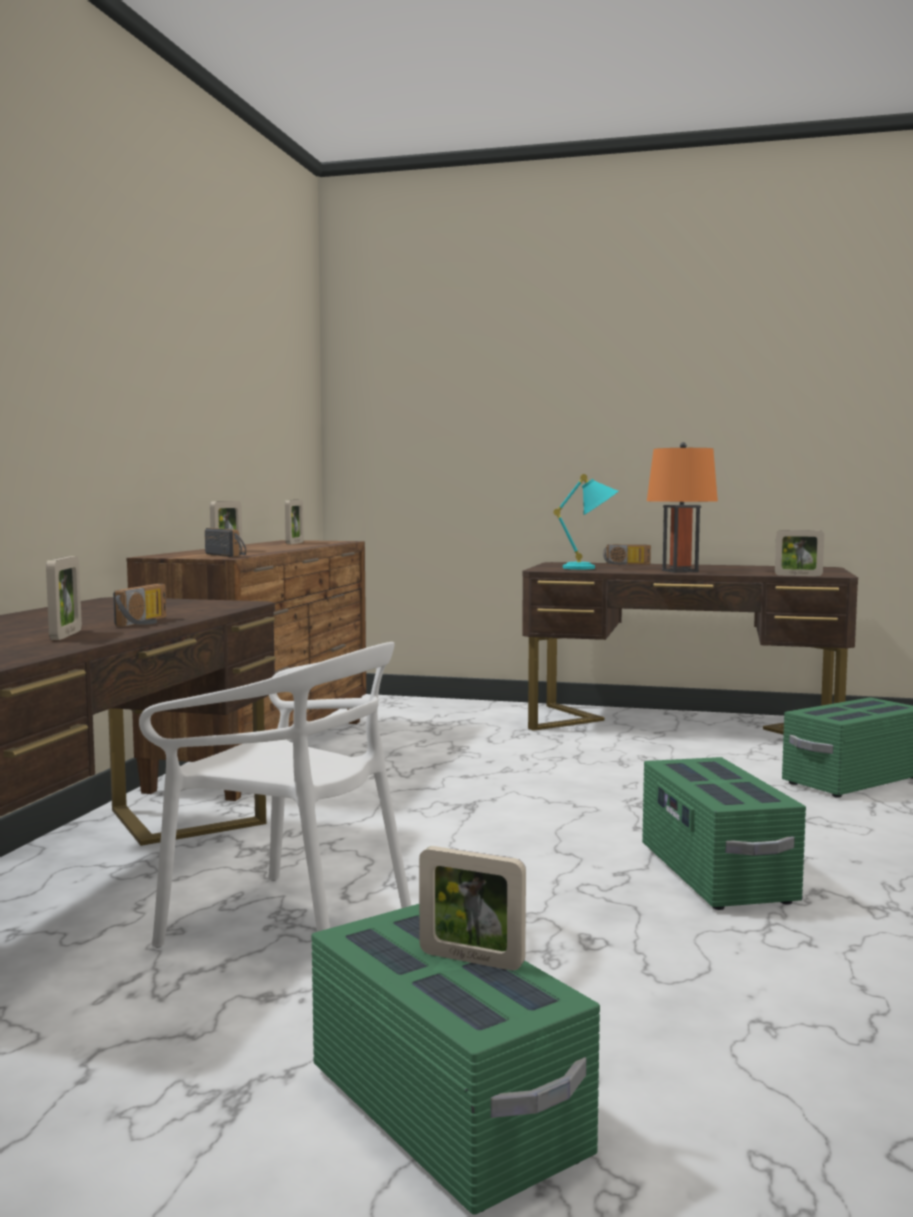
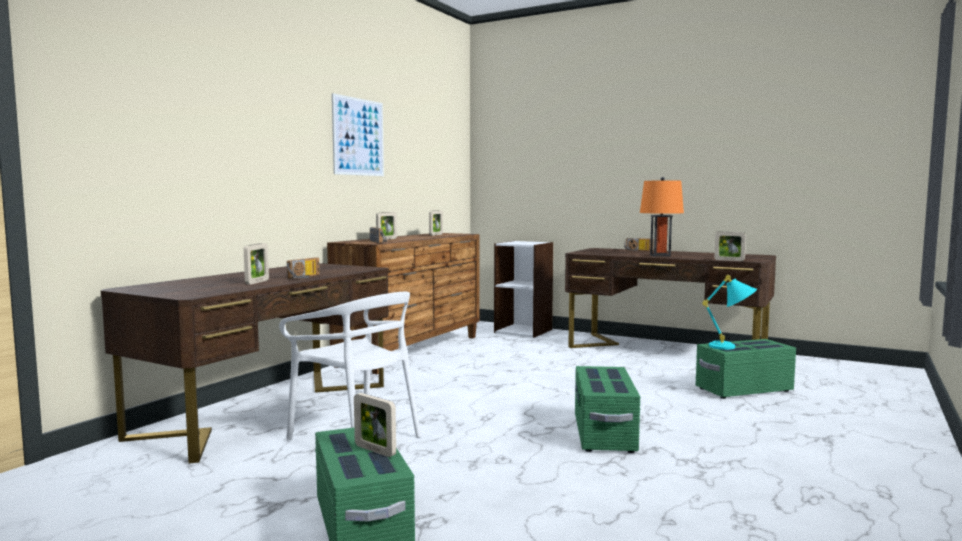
camera: 15 degrees right, 0 degrees up
(167, 361) = (358, 137): none -> picture
(432, 706) = (523, 331): none -> white bookcase
(591, 568) = (609, 252): turquoise table lamp -> turquoise table lamp (732, 347)

